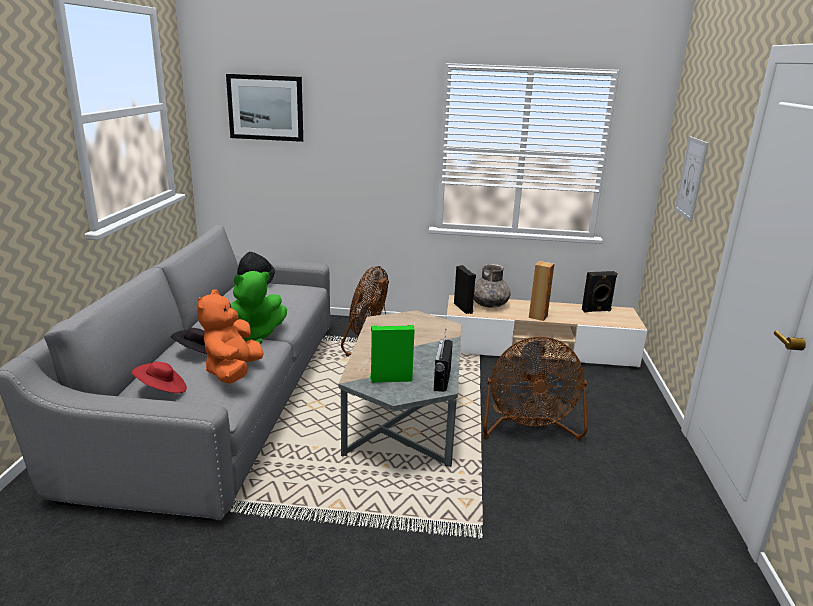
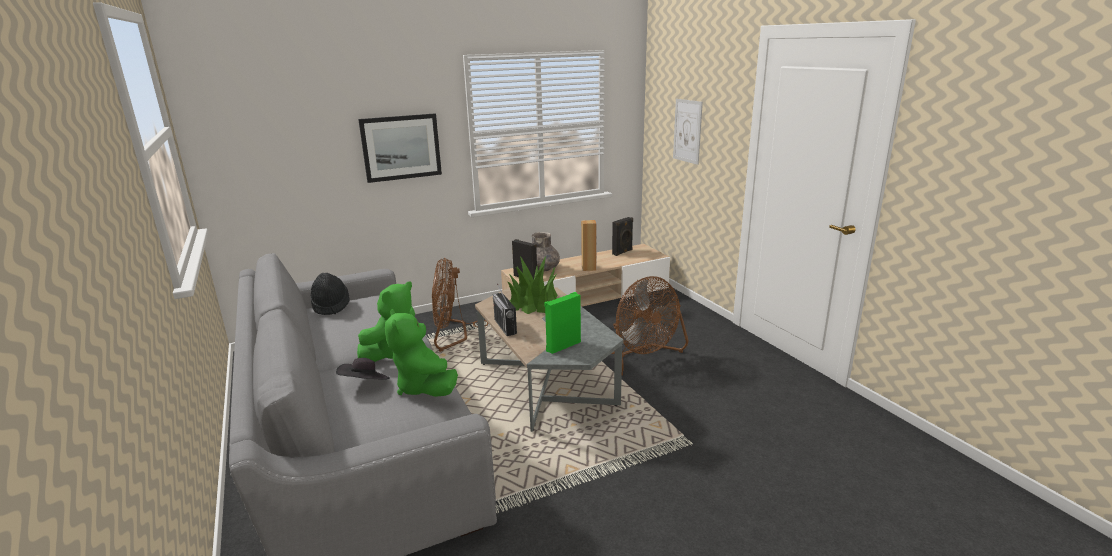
camera: 30 degrees left, 0 degrees up
(162, 390) = (379, 427): red hat -> none
(233, 372) = (424, 387): orange plush toy -> green plush toy
(265, 107) = (280, 117): picture -> picture (401, 147)
(419, 330) = (533, 302): none -> potted plant
(442, 379) = (600, 333): radio -> radio (505, 327)

